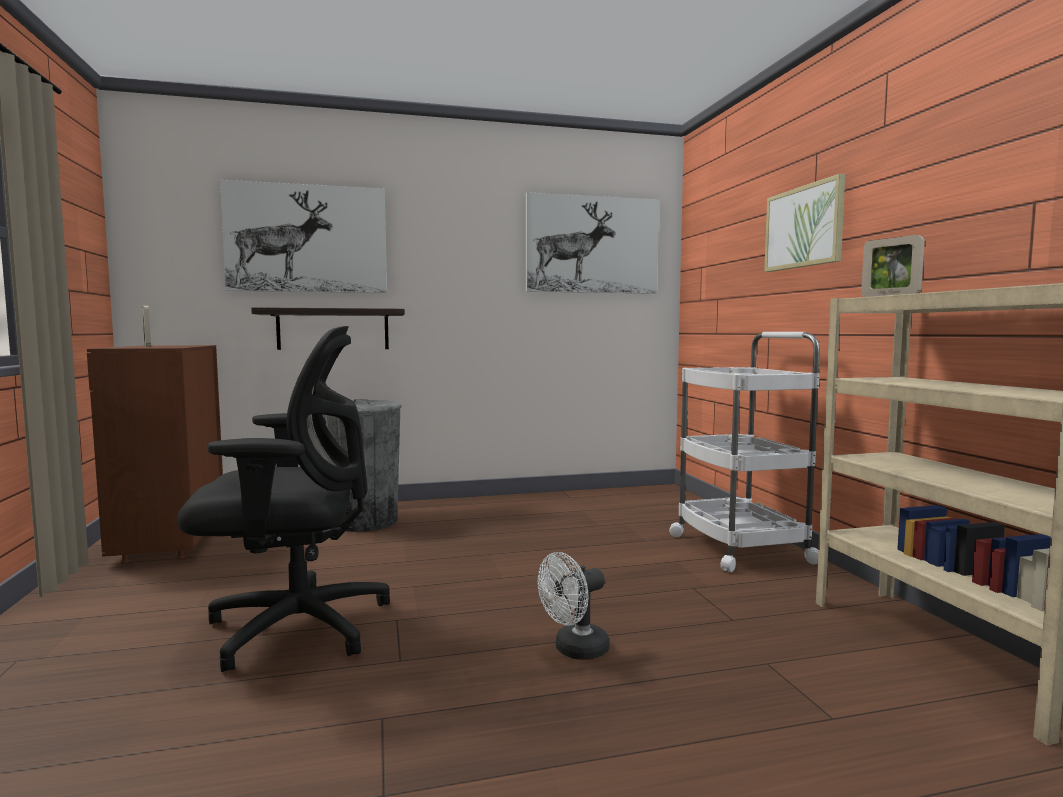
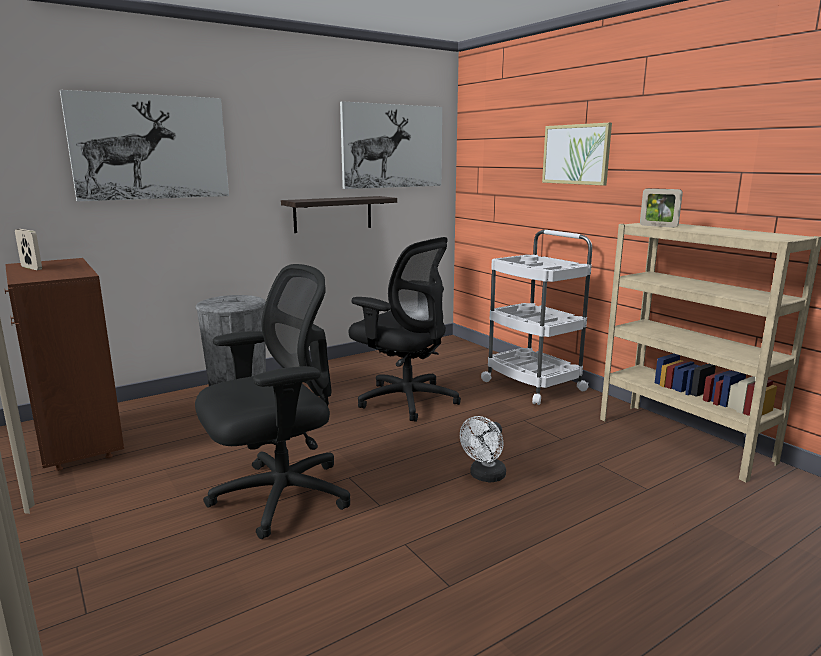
camera: 20 degrees left, 10 degrees up
(333, 329) = (182, 232): shelf -> shelf (333, 214)
(546, 543) = (401, 400): none -> black office chair

